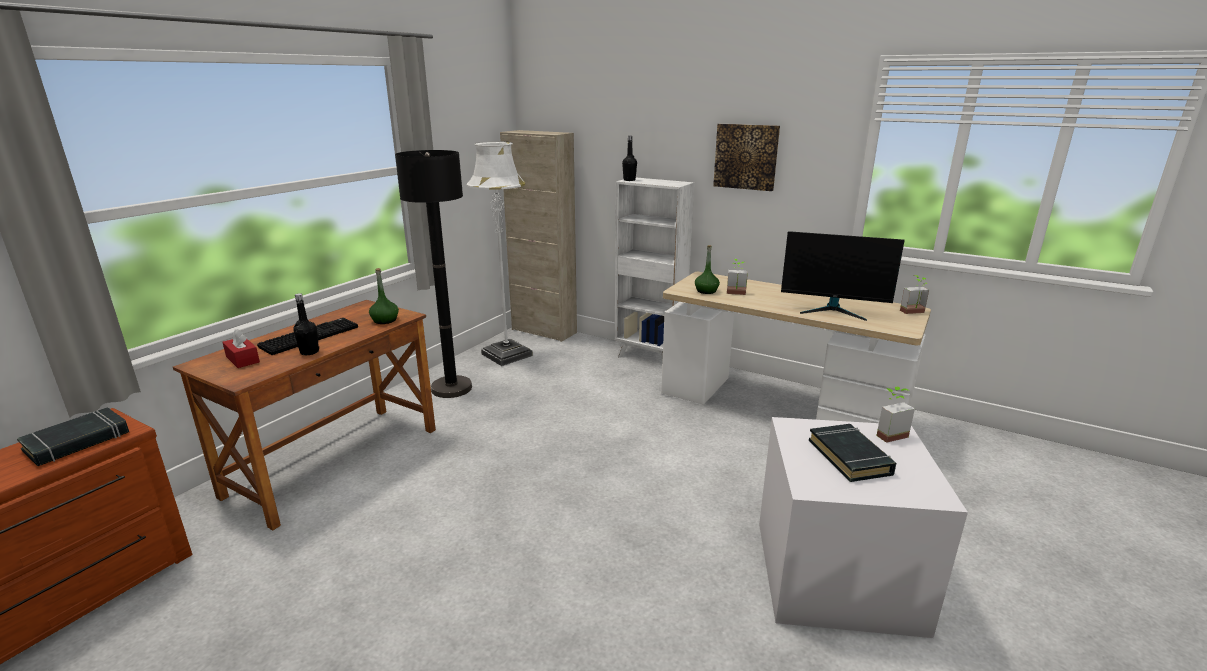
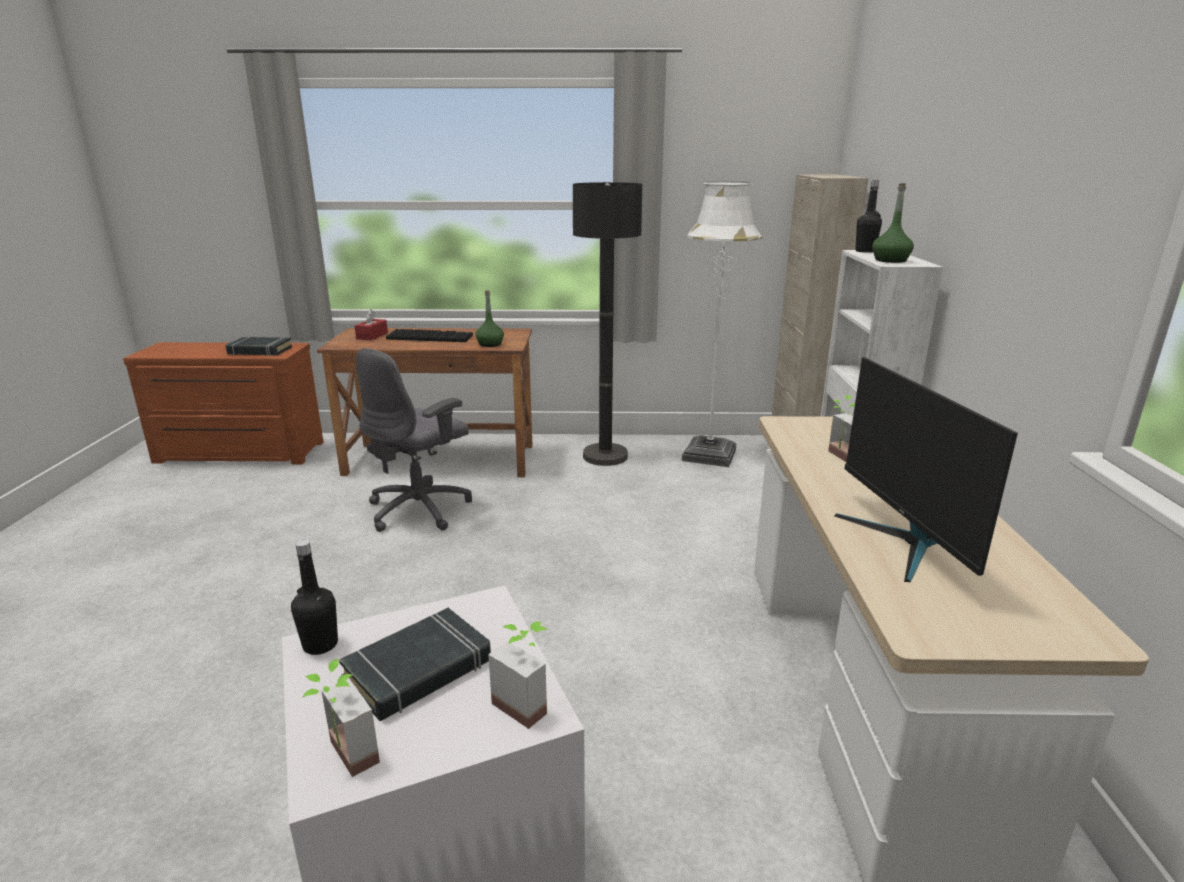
camera: 60 degrees right, 0 degrees up
(309, 352) = (400, 345): black bottle -> black bottle (320, 645)
(421, 495) = (421, 509): none -> grey office chair
(706, 291) = (813, 437): green bottle -> green bottle (890, 260)
(746, 156) = (1006, 225): picture -> none
(914, 313) = (1065, 637): potted plant -> potted plant (343, 758)

